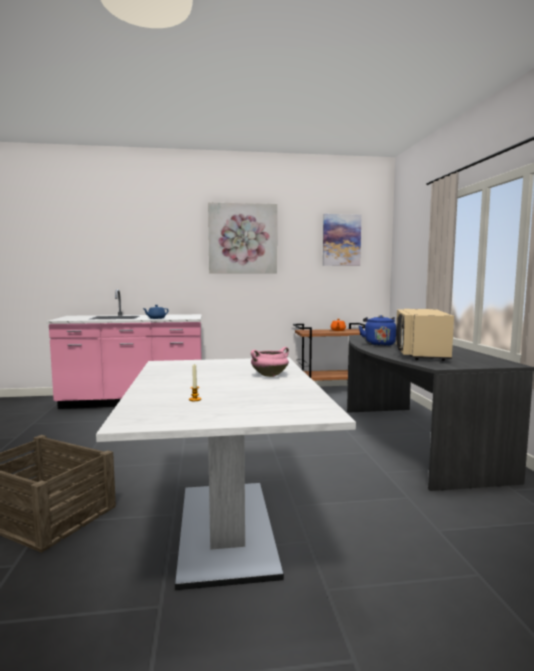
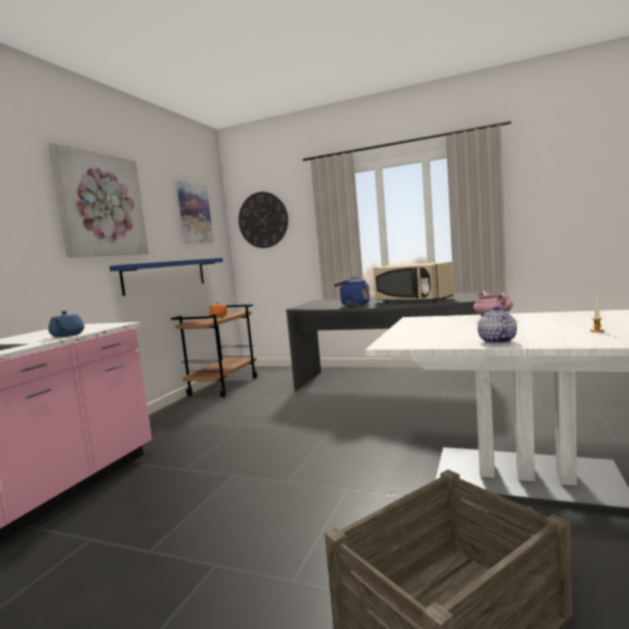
camera: 60 degrees left, 0 degrees up
(160, 379) = (496, 341): none -> teapot
(295, 290) = (166, 275): none -> blue shelf
(408, 246) = (263, 220): none -> wall clock

